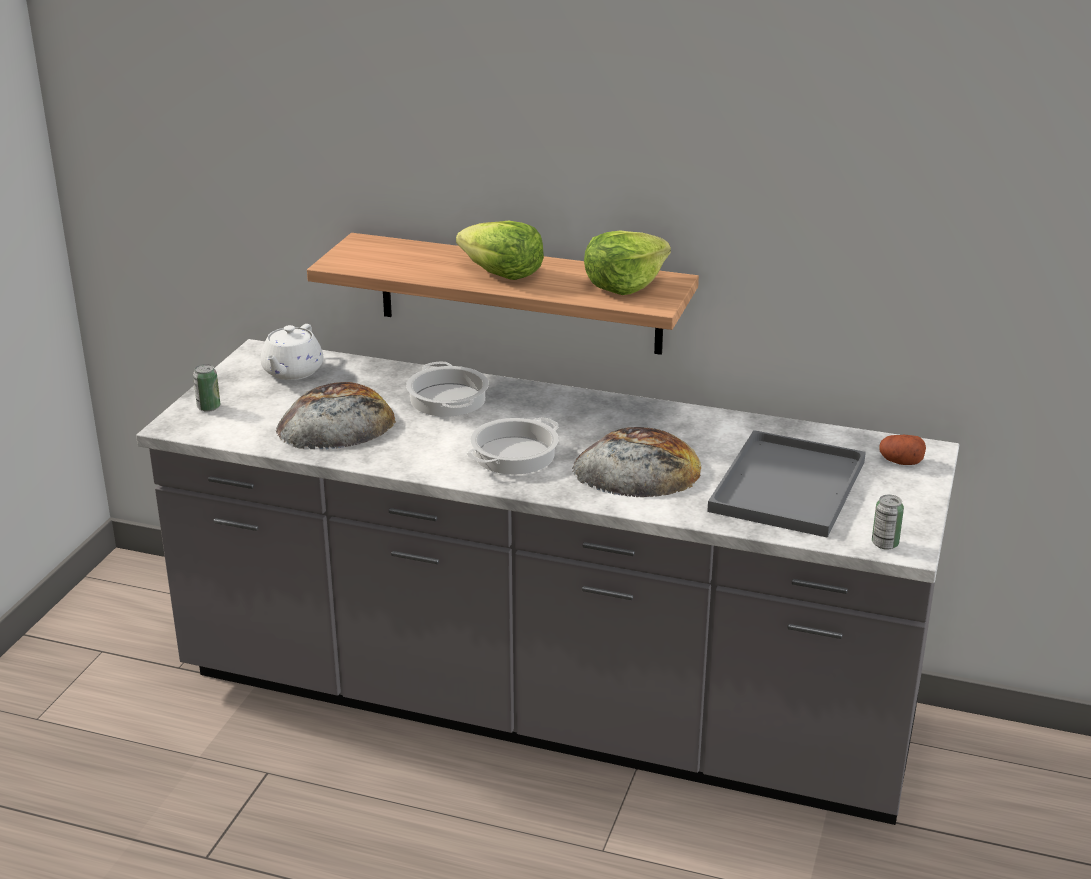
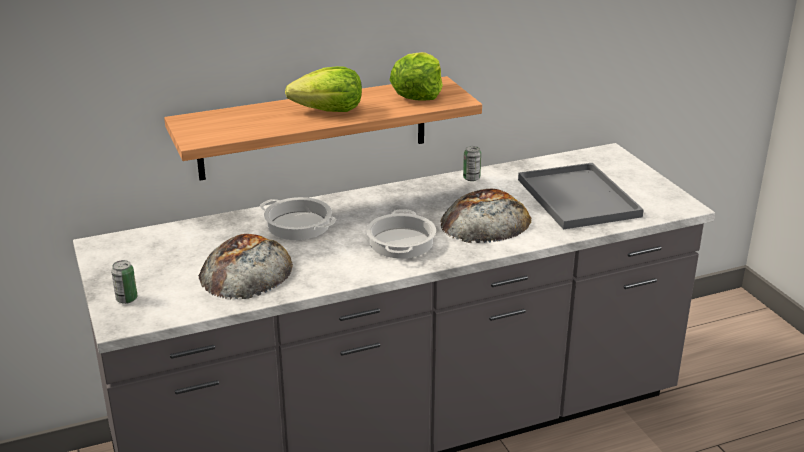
camera: 40 degrees left, 0 degrees up
(292, 372) = (151, 249): white teapot -> none
(885, 544) = (672, 208): can -> can (471, 178)
(900, 461) = (607, 163): potato -> none

